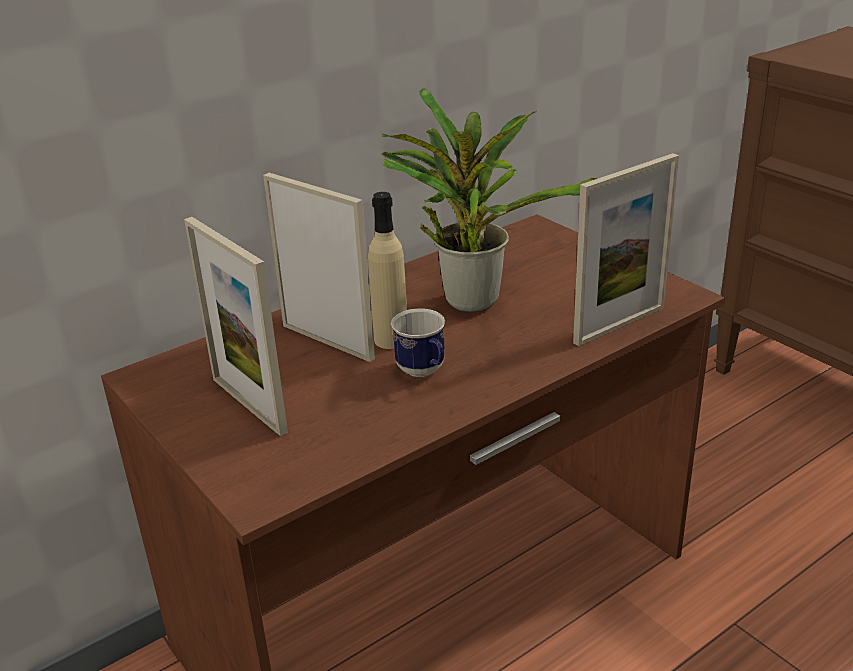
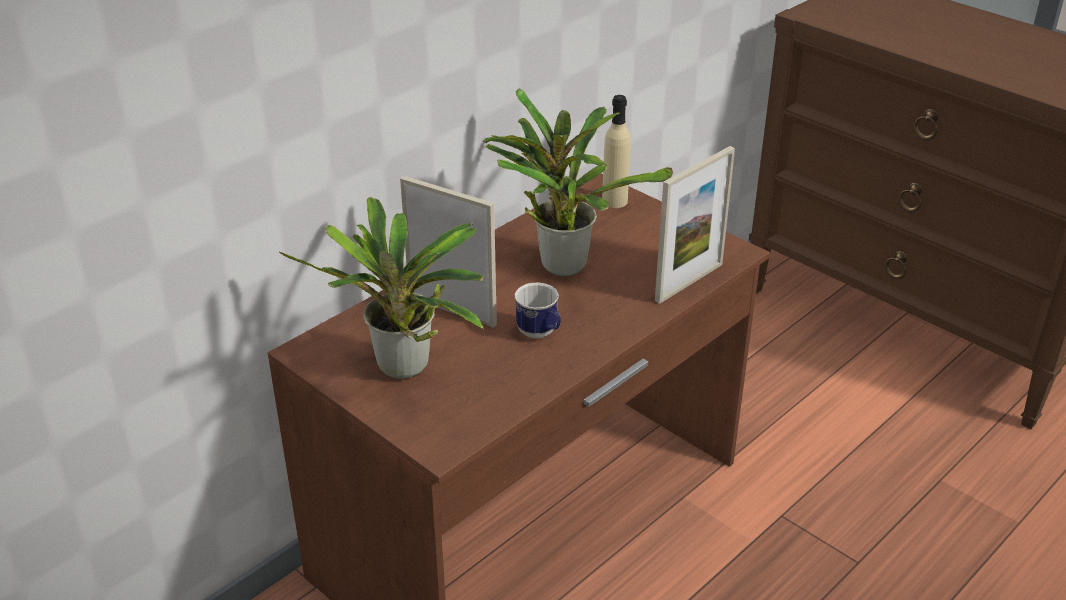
camera: 10 degrees left, 5 degrees up
(249, 405) = (405, 371): picture frame -> potted plant
(391, 339) = (505, 305): beige bottle -> beige bottle (614, 201)

